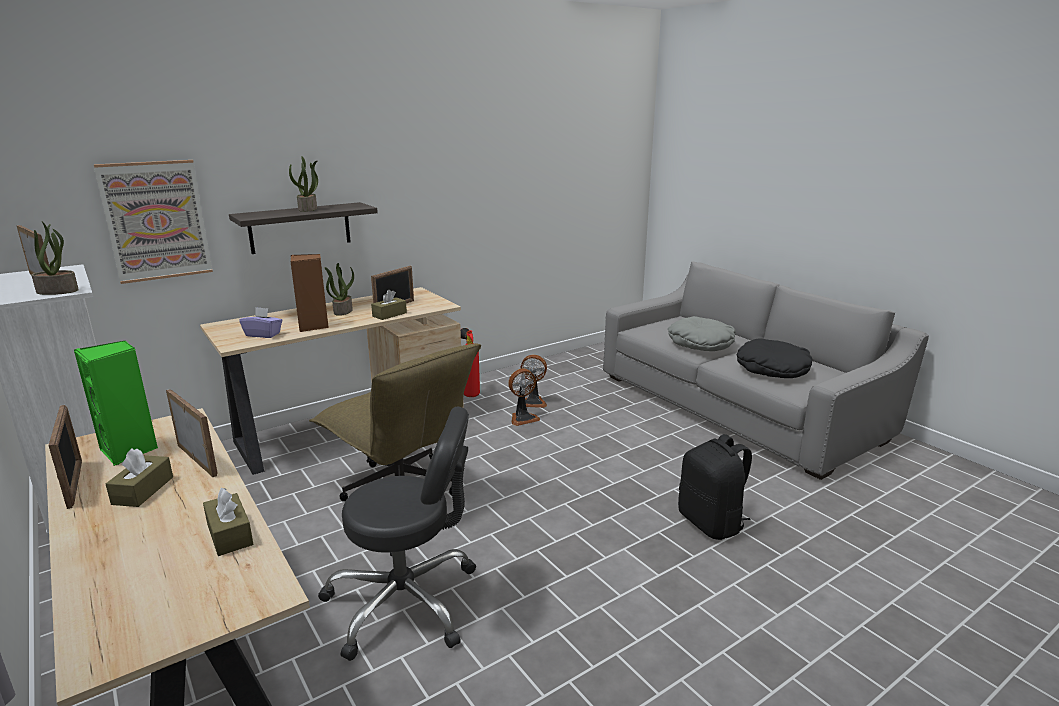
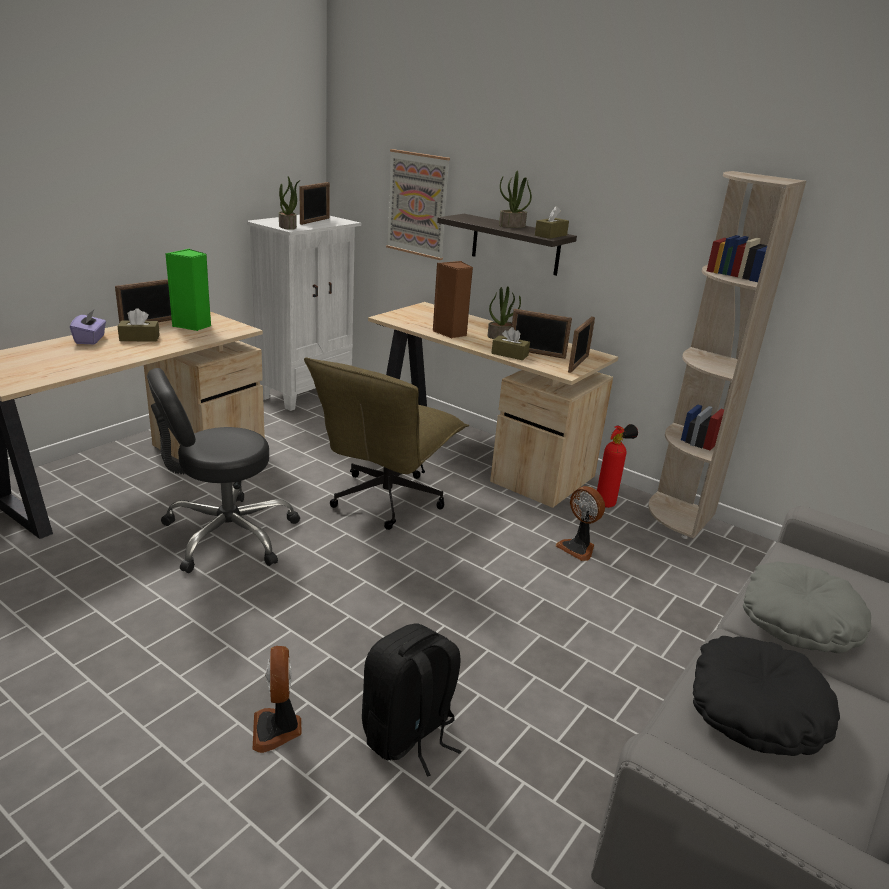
camera: 70 degrees right, 5 degrees up
(197, 459) = (180, 342): picture frame -> picture frame (578, 364)
(230, 534) = (81, 366): brown tissue box -> brown tissue box (550, 235)
(263, 334) = (416, 321): purple tissue box -> purple tissue box (90, 339)
(410, 602) = (222, 536): black office chair -> black office chair turned 75 degrees clockwise
(507, 378) = (675, 522): none -> beige bookcase
(533, 402) = (627, 550): fan -> fan (277, 729)

